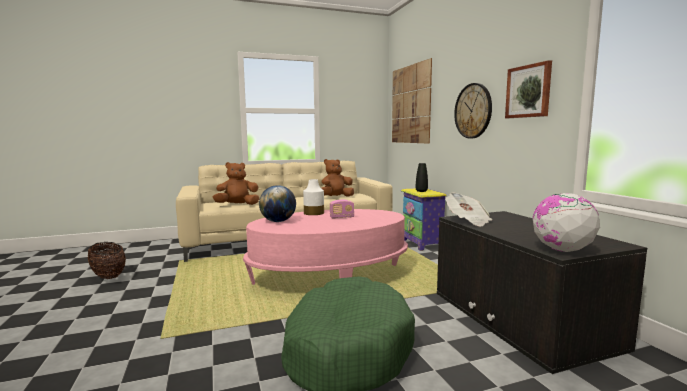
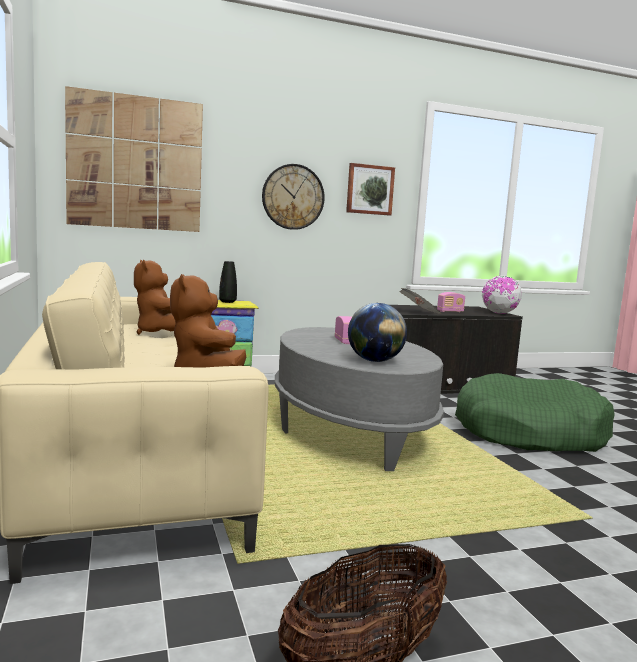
camera: 90 degrees left, 0 degrees up
(314, 213) = (311, 347): white vase -> none
(329, 276) = (350, 429): pink coffee table -> grey coffee table
(513, 230) = (450, 311): none -> radio

